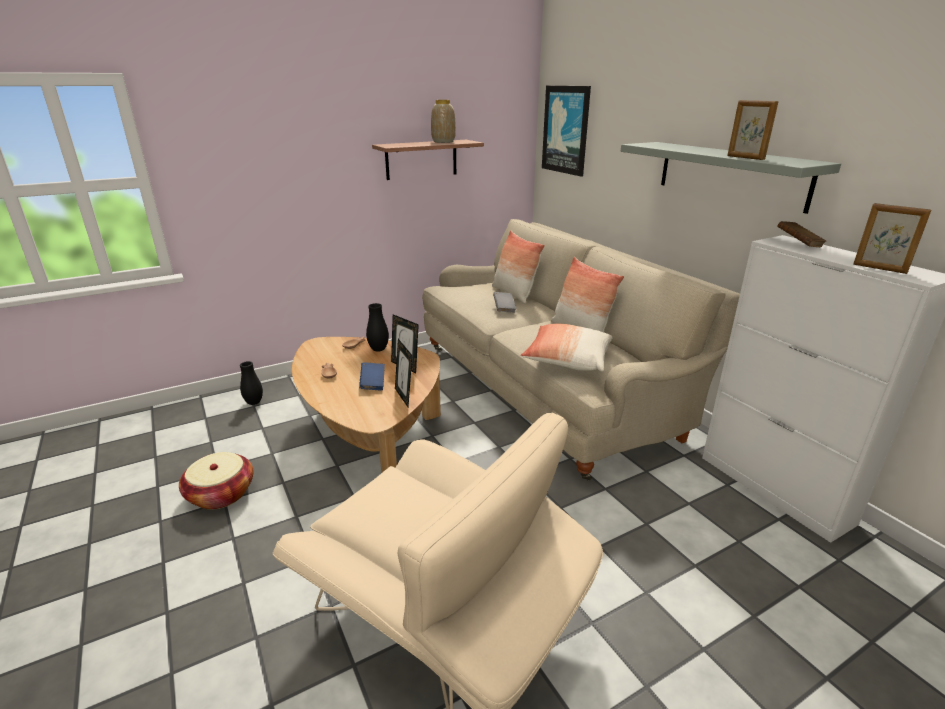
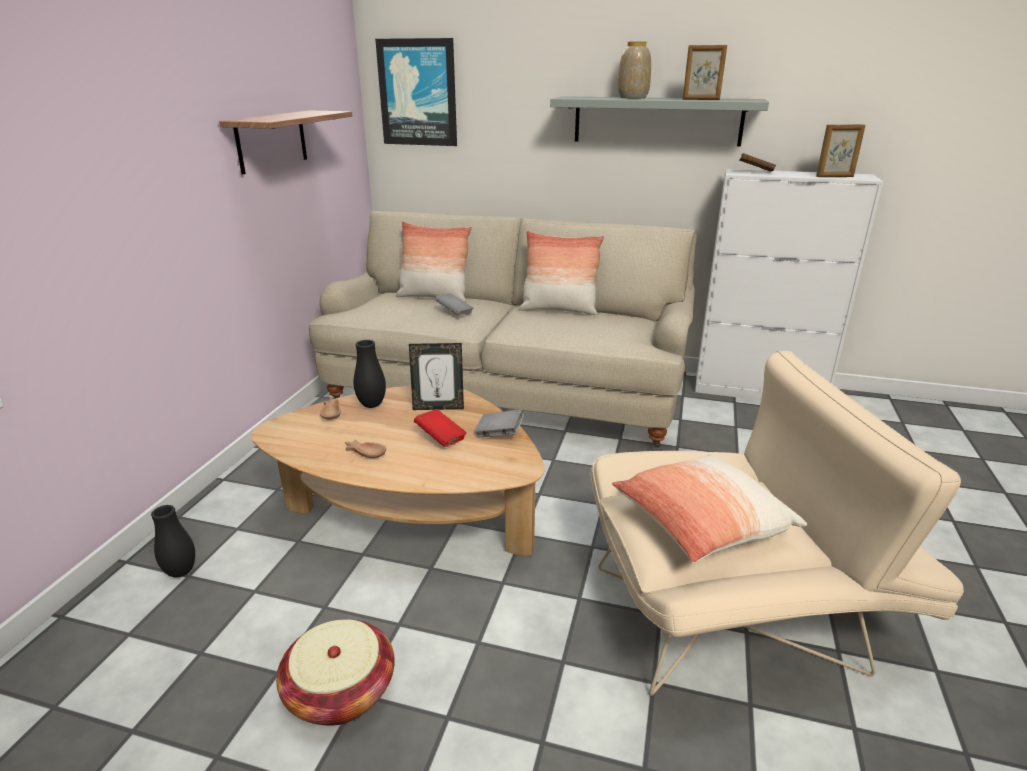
camera: 45 degrees left, 0 degrees up
(373, 384) = (440, 438): blue book -> red book
(404, 397) = (499, 434): picture frame -> grey book
(443, 142) = (301, 113): vase -> vase (633, 97)
(567, 360) = (600, 335): pillow -> pillow (700, 524)

